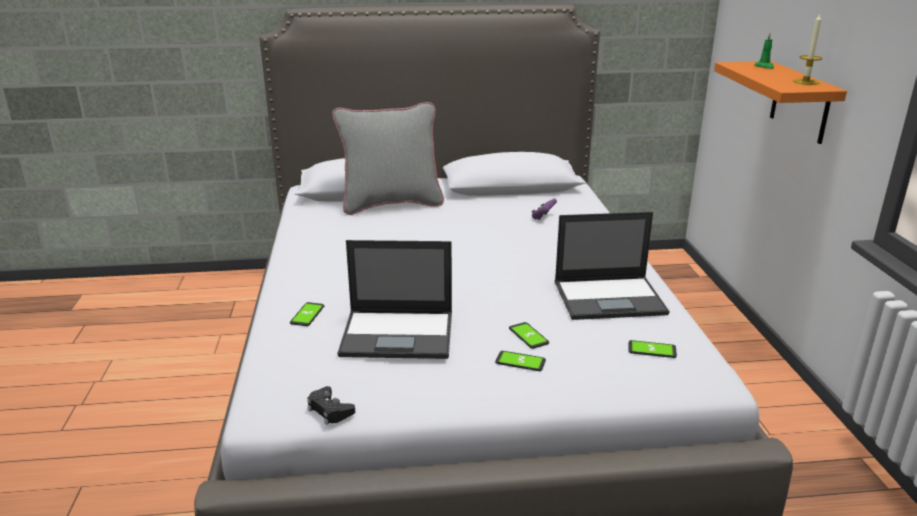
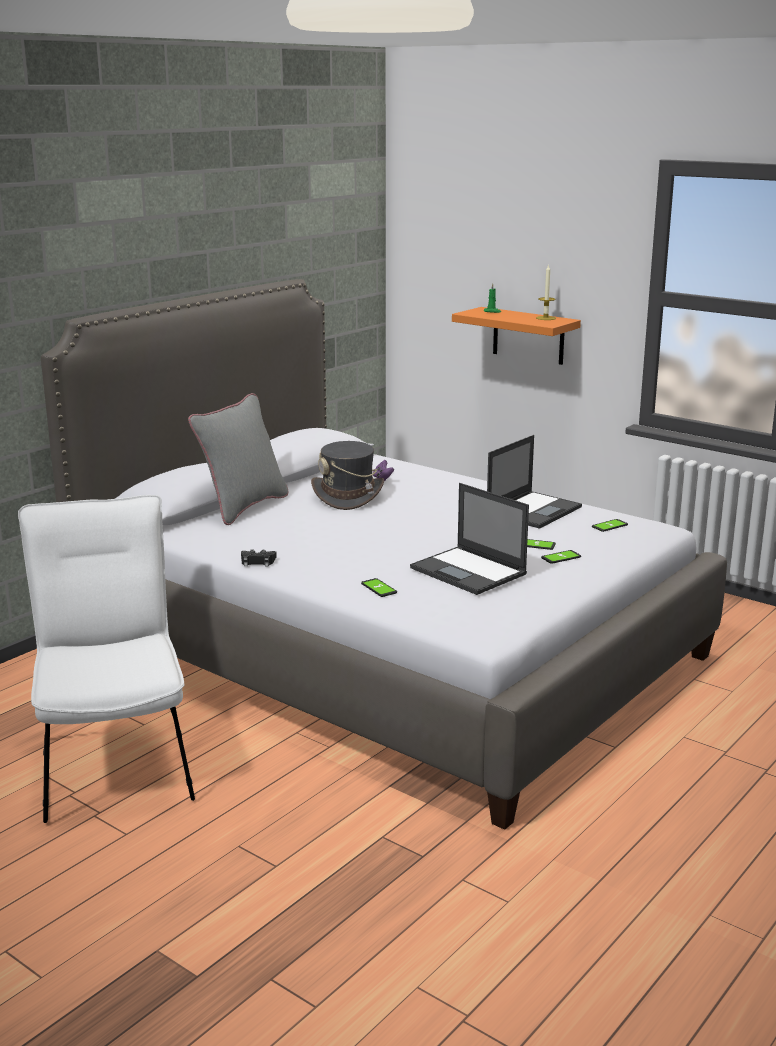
camera: 45 degrees left, 5 degrees down
(153, 372) = (116, 762): none -> white chair
(330, 410) = (520, 620): black game controller -> black game controller (257, 562)
(399, 334) = (469, 571): laptop -> laptop turned 90 degrees clockwise
(482, 222) = (348, 496): none -> grey hat

